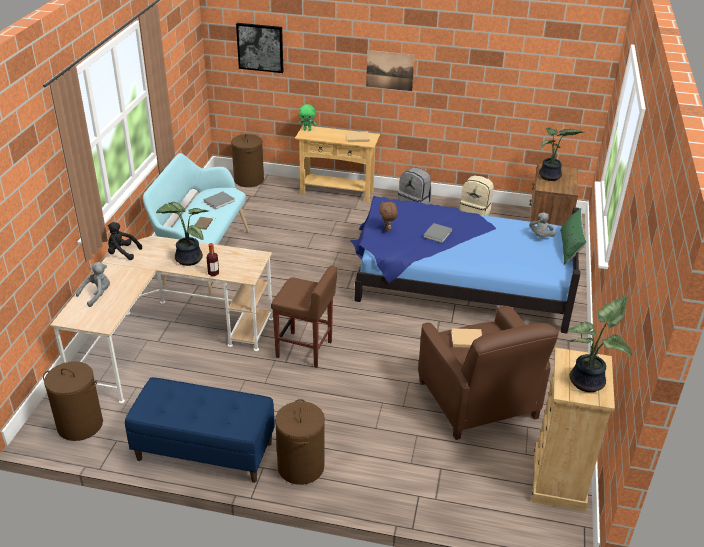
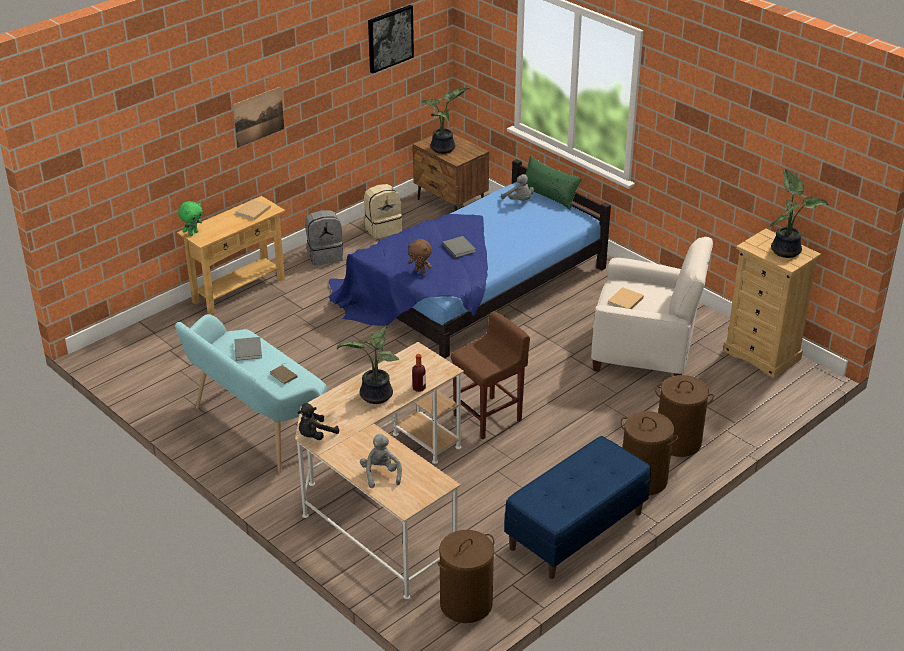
camera: 55 degrees left, 0 degrees up
(248, 180) = (133, 338): brown laundry basket -> brown laundry basket (677, 442)
(260, 47) = (111, 161): picture -> picture (390, 38)
(478, 400) = (645, 351): brown armchair -> white armchair

